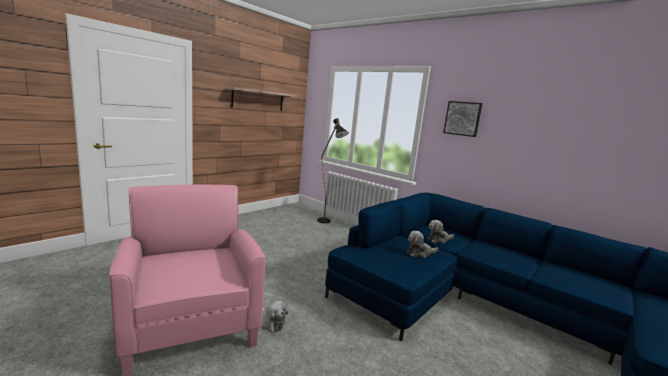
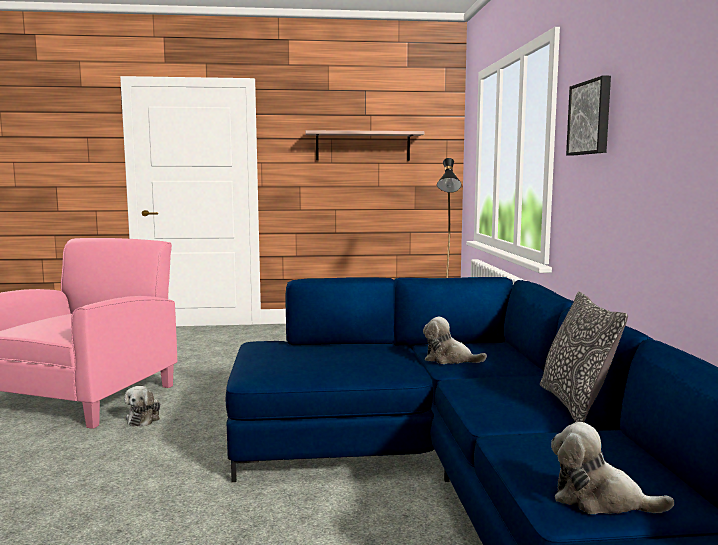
camera: 45 degrees right, 5 degrees down
(419, 253) = (354, 363): plush toy -> plush toy (599, 500)
(519, 253) = (575, 404): none -> pillow

